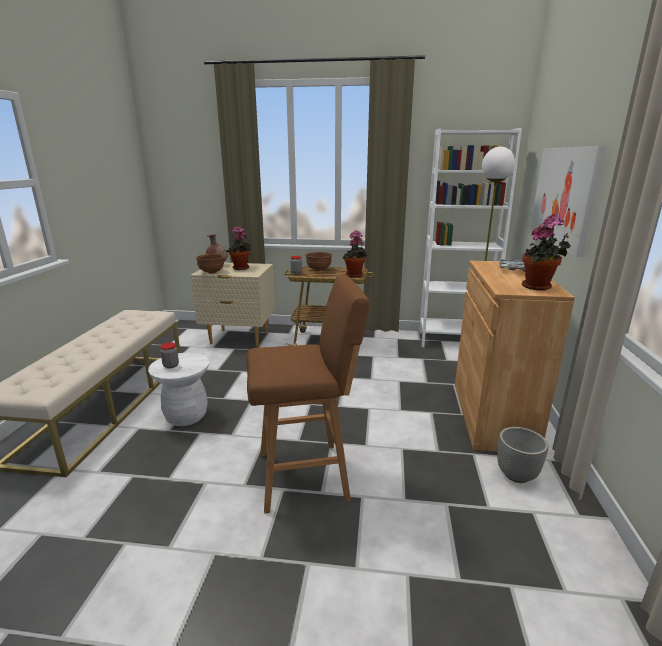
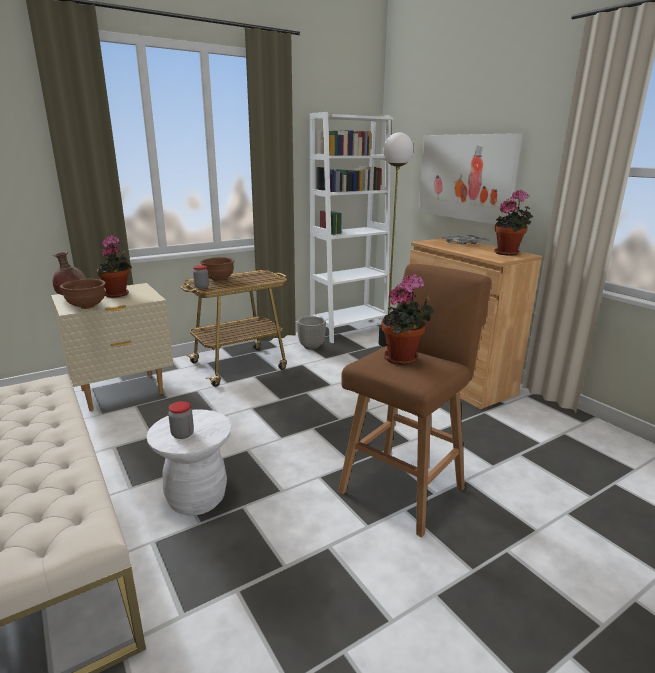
camera: 40 degrees left, 0 degrees up
(355, 275) = (269, 278): potted plant -> potted plant (403, 359)
(517, 475) = (525, 414): planter -> planter (311, 346)

